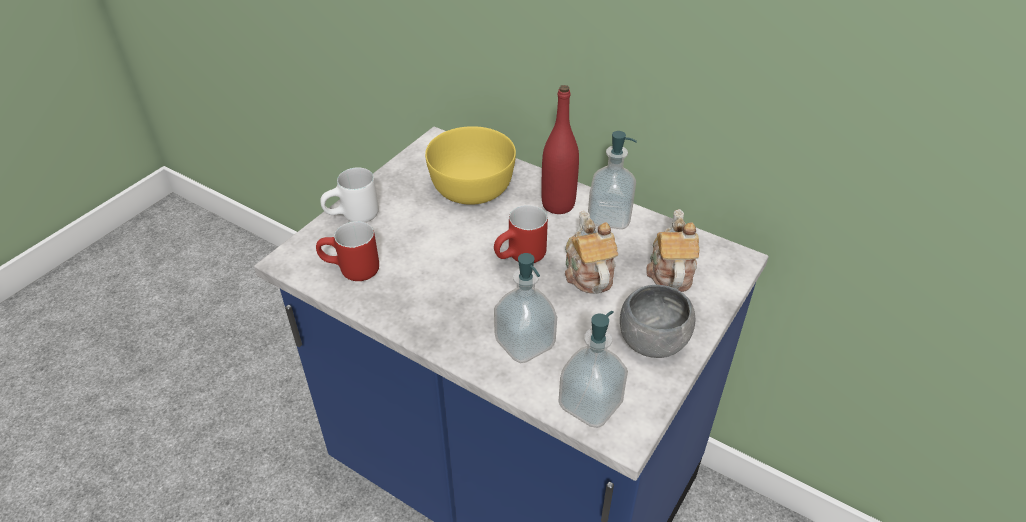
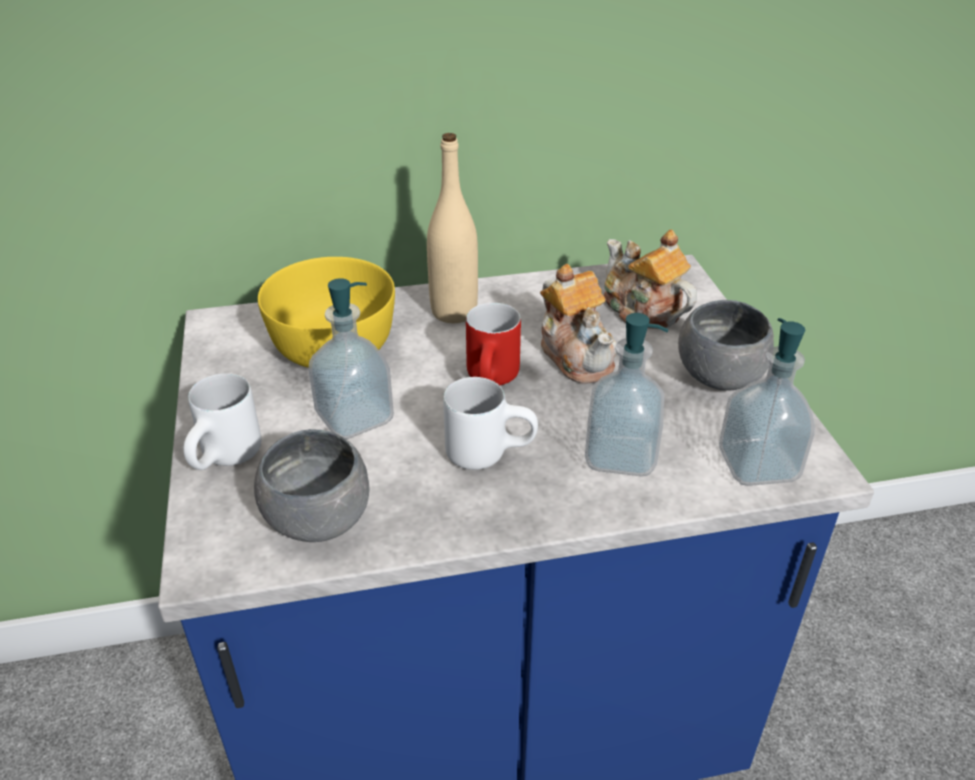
camera: 45 degrees left, 5 degrees down
(350, 271) = (317, 519): red mug -> grey bowl
(465, 293) = (489, 451): none -> white mug
(558, 204) = (454, 312): red bottle -> beige bottle
(588, 272) = (577, 355): teapot -> teapot turned 150 degrees counterclockwise
(609, 217) = (520, 296): soap dispenser -> soap dispenser (355, 418)

